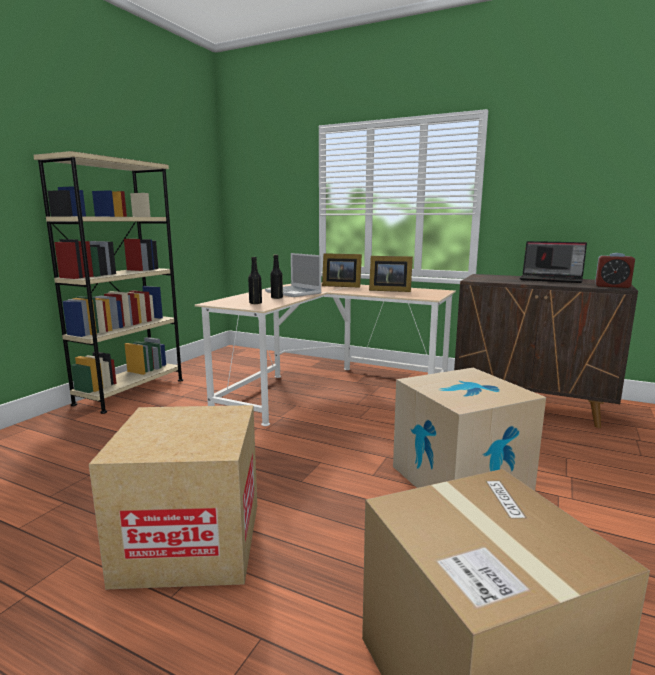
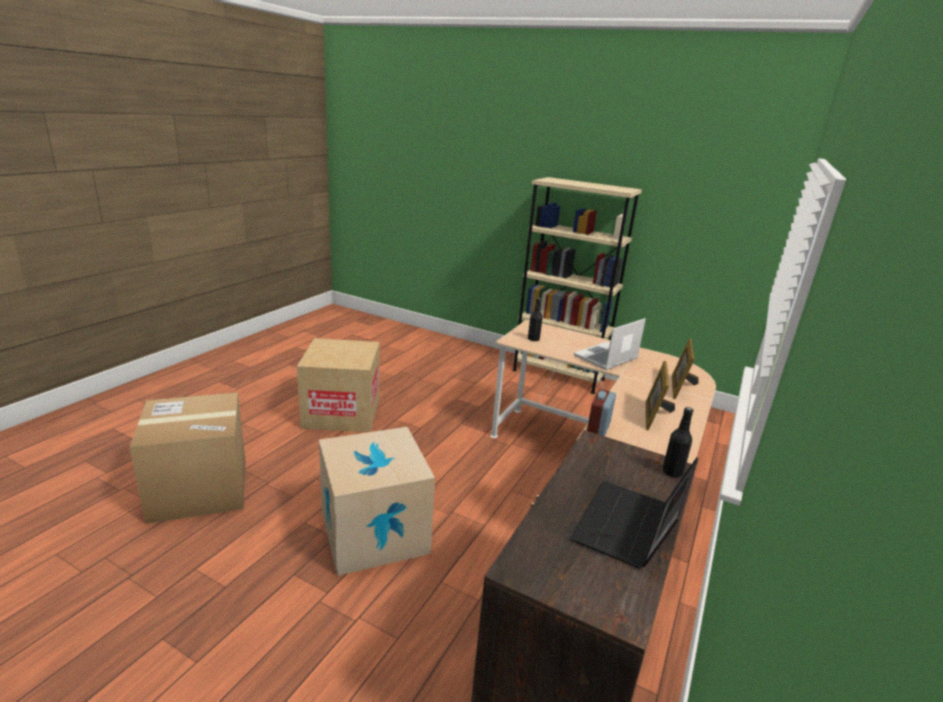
camera: 90 degrees right, 10 degrees up
(277, 298) = (567, 348): black bottle -> black bottle (672, 472)
(612, 286) = (535, 565): alarm clock -> alarm clock (598, 429)

